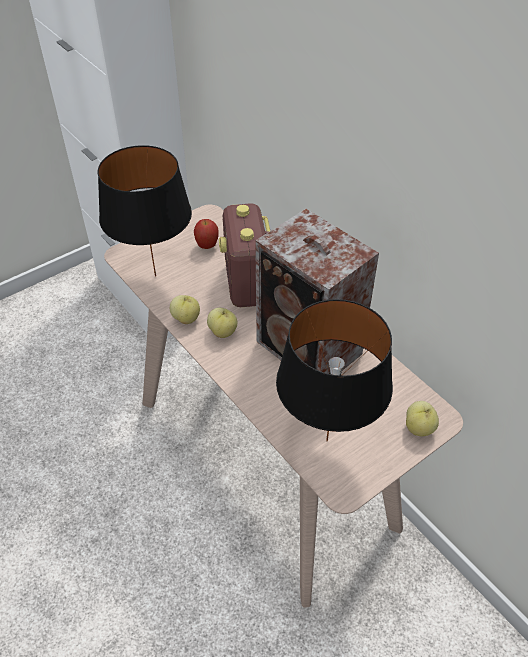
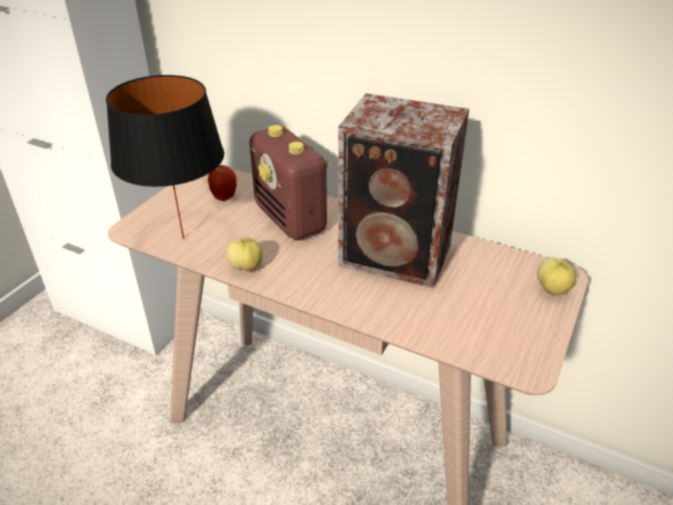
camera: 25 degrees left, 10 degrees down
(223, 332) = (296, 267): apple -> none
(327, 439) = (477, 329): black table lamp -> none

